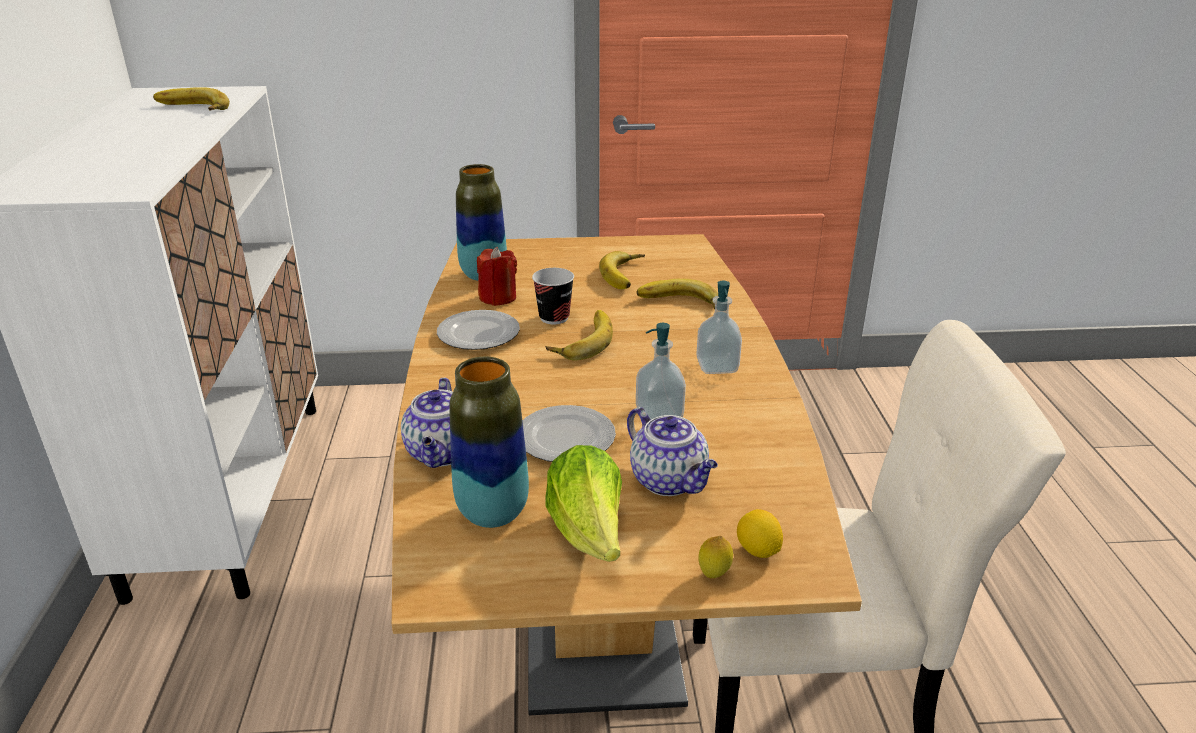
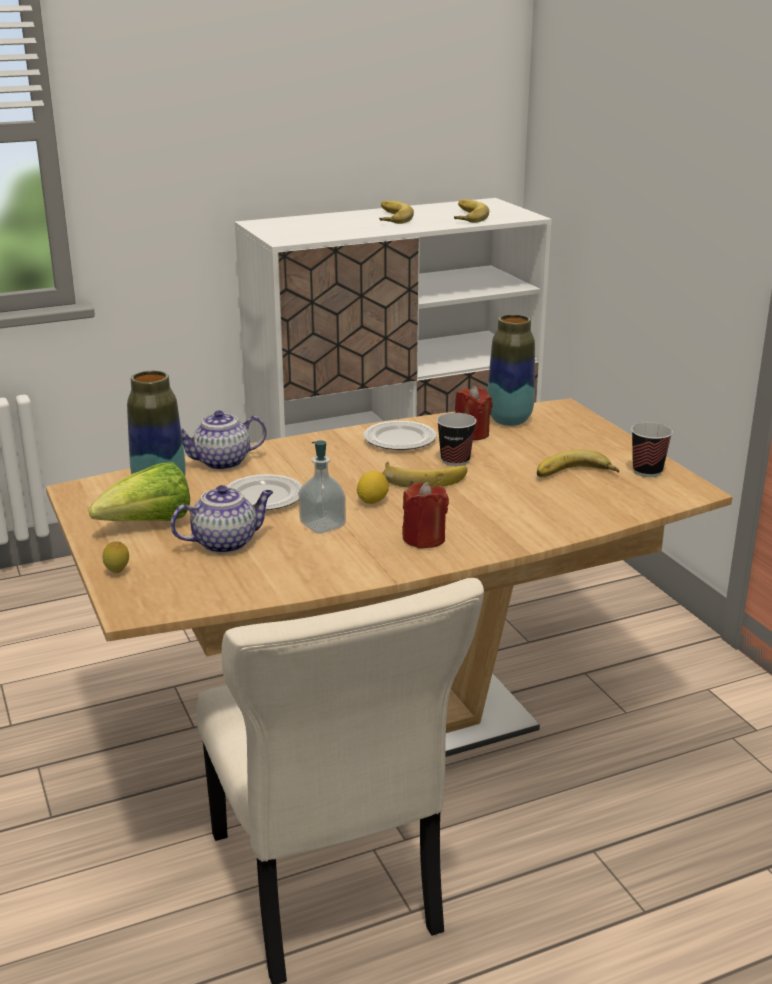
camera: 70 degrees right, 5 degrees down
(640, 249) = (647, 471): none -> cup
(670, 481) = (226, 542): teapot -> teapot turned 150 degrees counterclockwise
(678, 303) = (538, 506): banana -> banana (389, 217)
(717, 366) = (424, 539): soap dispenser -> red candle
(757, 551) = (151, 585): lemon -> lemon (372, 501)

